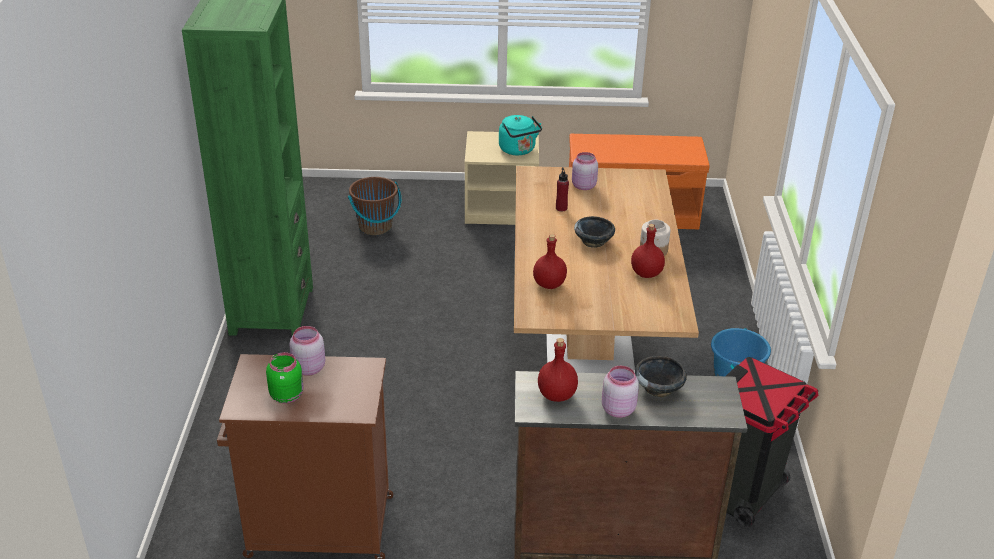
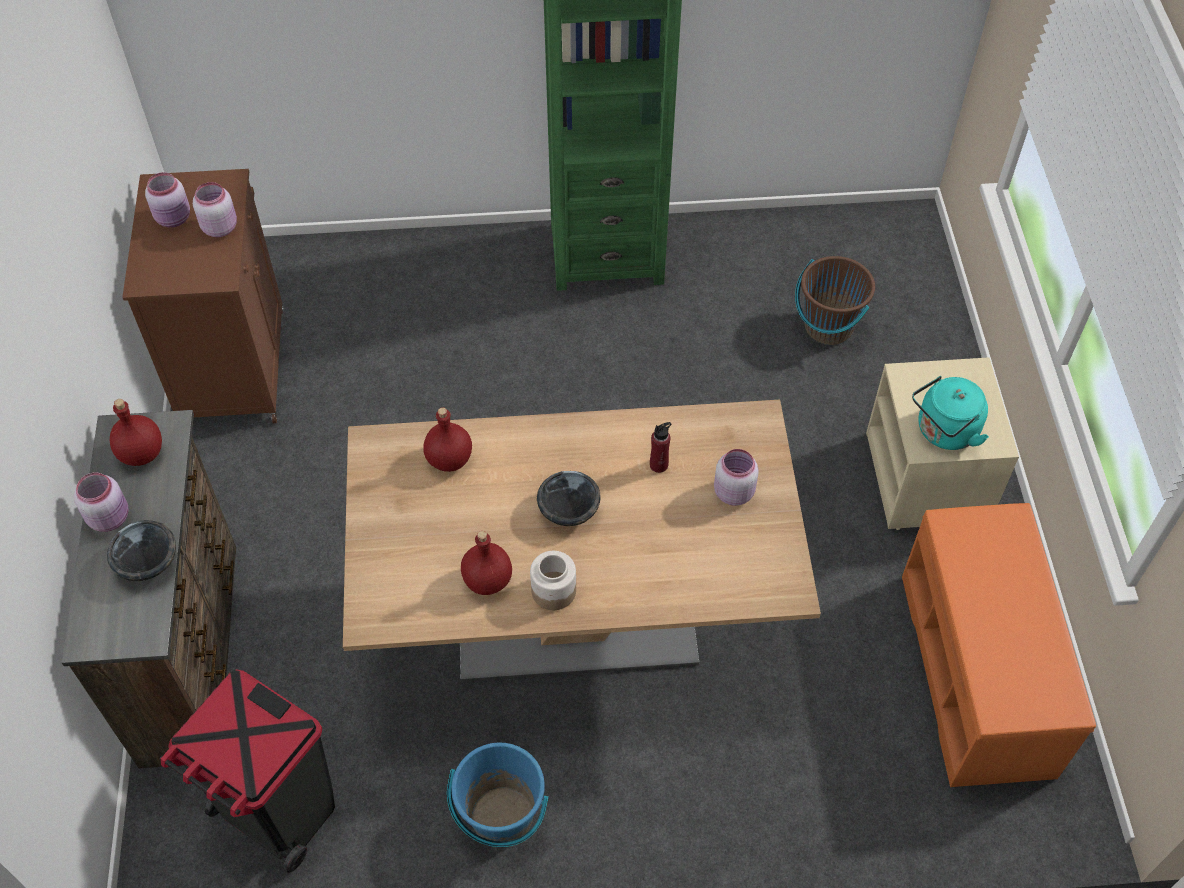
camera: 85 degrees right, 20 degrees up
(287, 395) = (174, 218): green jar -> pink jar

